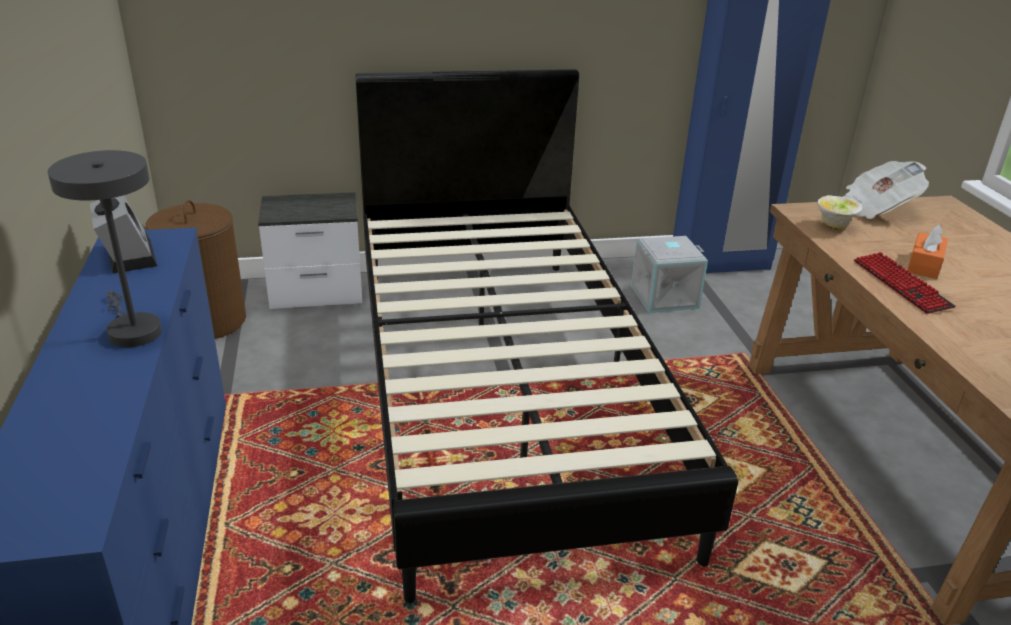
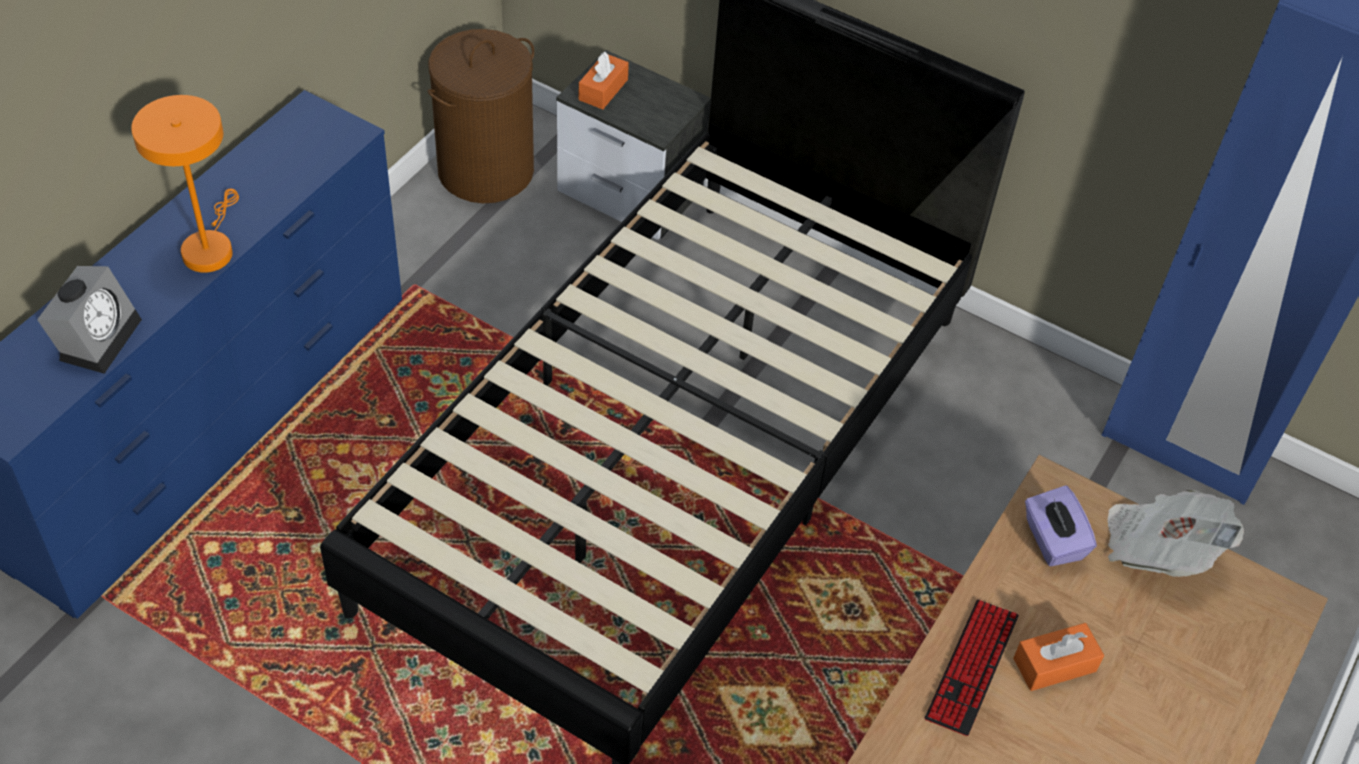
camera: 40 degrees right, 20 degrees up
(127, 255) = (292, 141): alarm clock -> alarm clock (98, 336)
(131, 329) = (209, 247): grey table lamp -> orange table lamp
(284, 210) = (603, 90): none -> orange tissue box
(664, 296) = (1026, 452): grey storage box -> none
(835, 227) = (1052, 540): bowl -> purple tissue box

